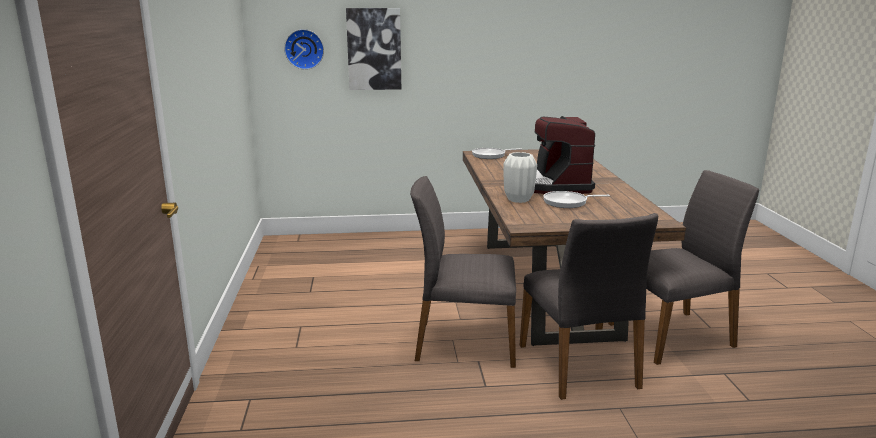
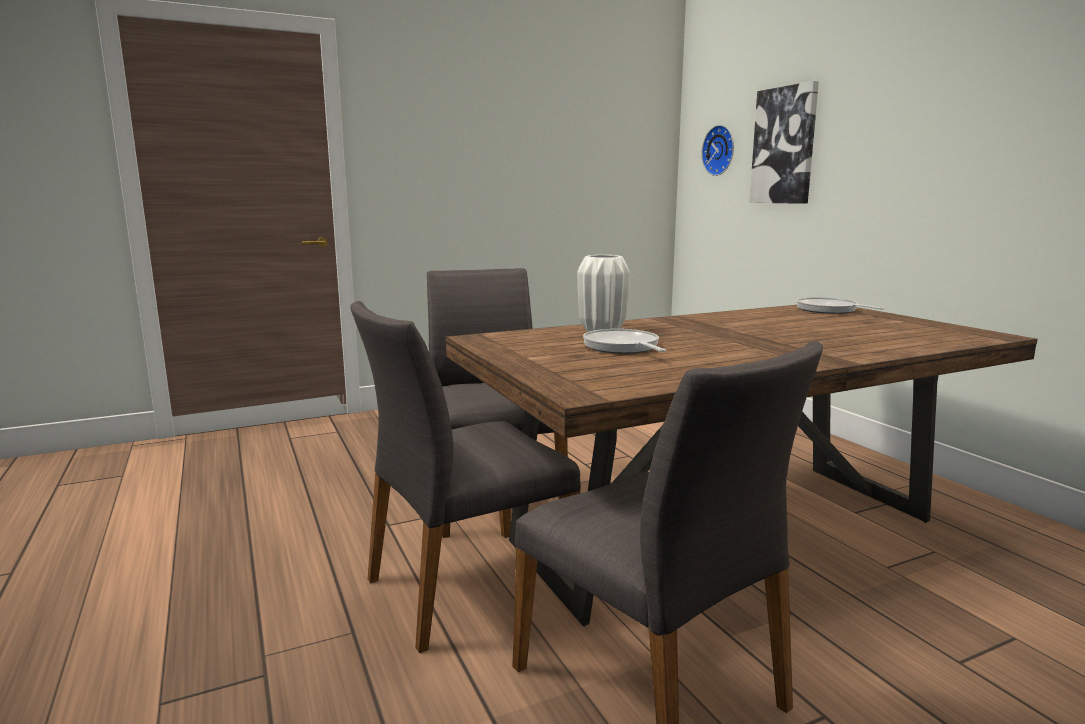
camera: 70 degrees right, 5 degrees down
(555, 185) = (717, 339): coffee machine -> none

